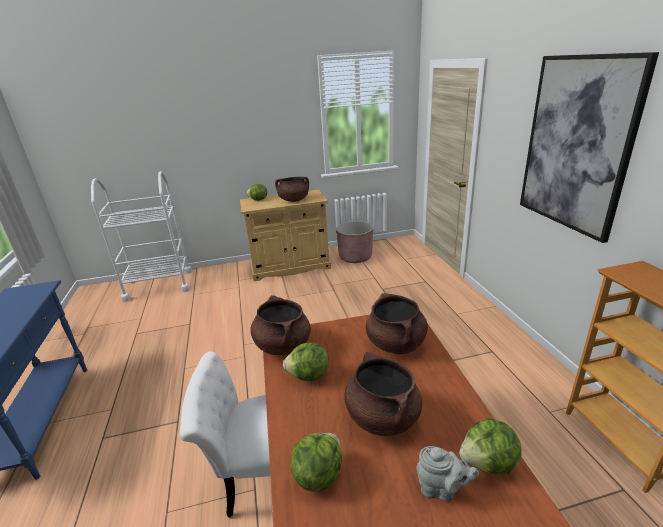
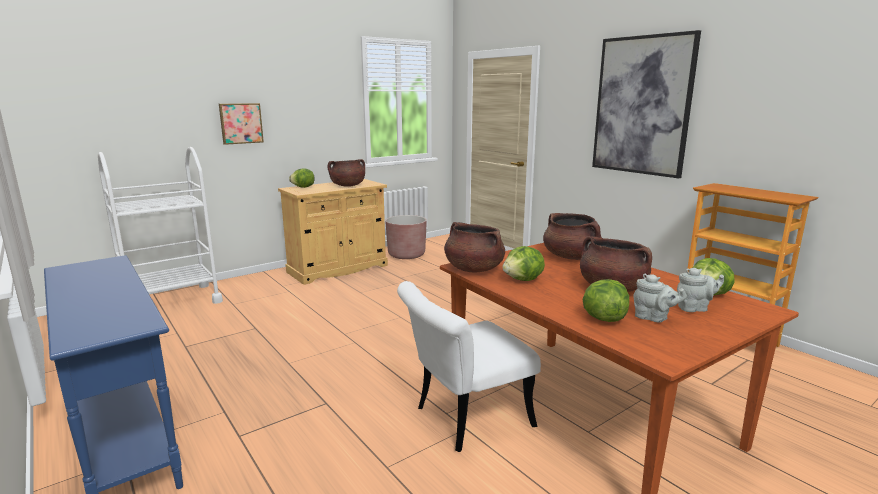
camera: 25 degrees left, 10 degrees down
(209, 145) = (241, 123): none -> picture
(372, 493) = (653, 318): none -> grey teapot

